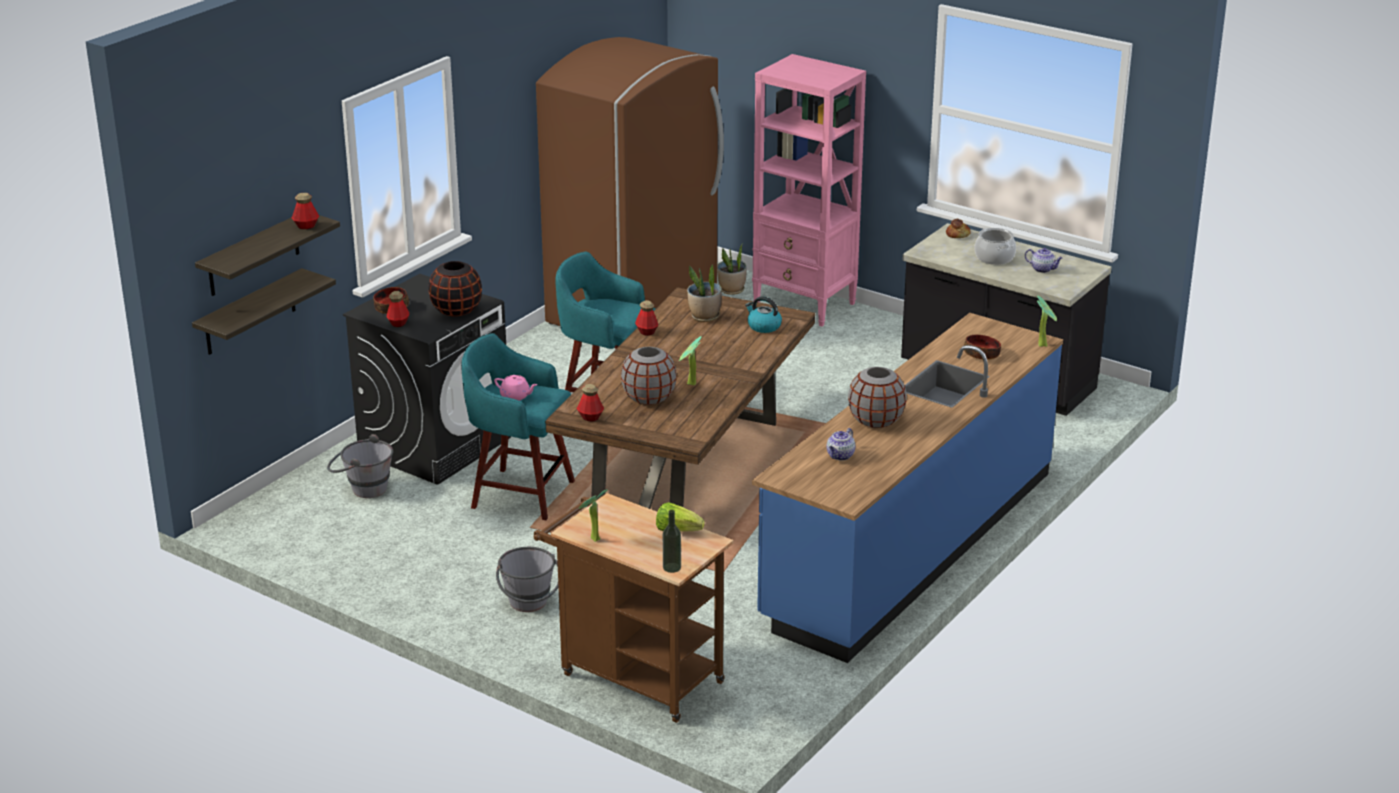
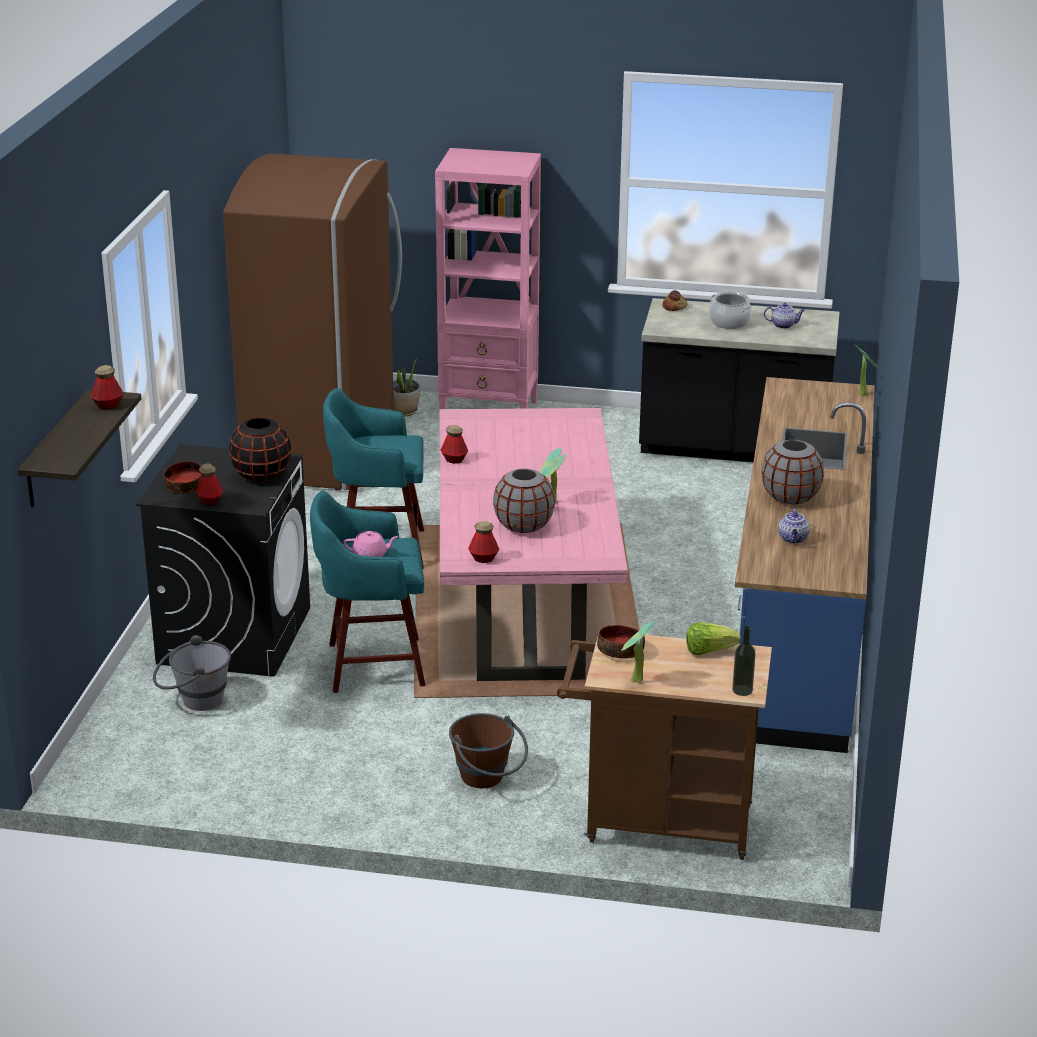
camera: 25 degrees left, 0 degrees up
(250, 313) = (58, 521): shelf -> none
(529, 606) = (487, 780): grey bucket -> brown bucket
(687, 475) = (526, 604): brown dining table -> pink dining table
(704, 317) = (497, 433): potted plant -> none
(763, 326) = (565, 431): kettle -> none
(982, 354) = (819, 414): bowl -> bowl (621, 651)

